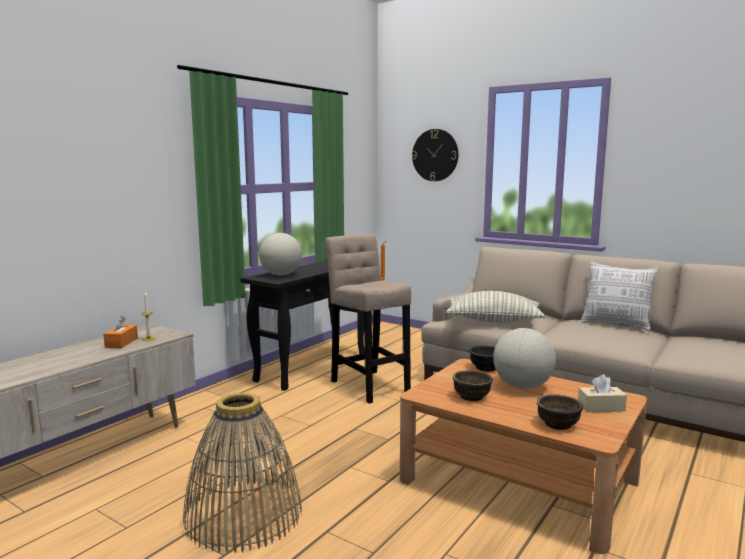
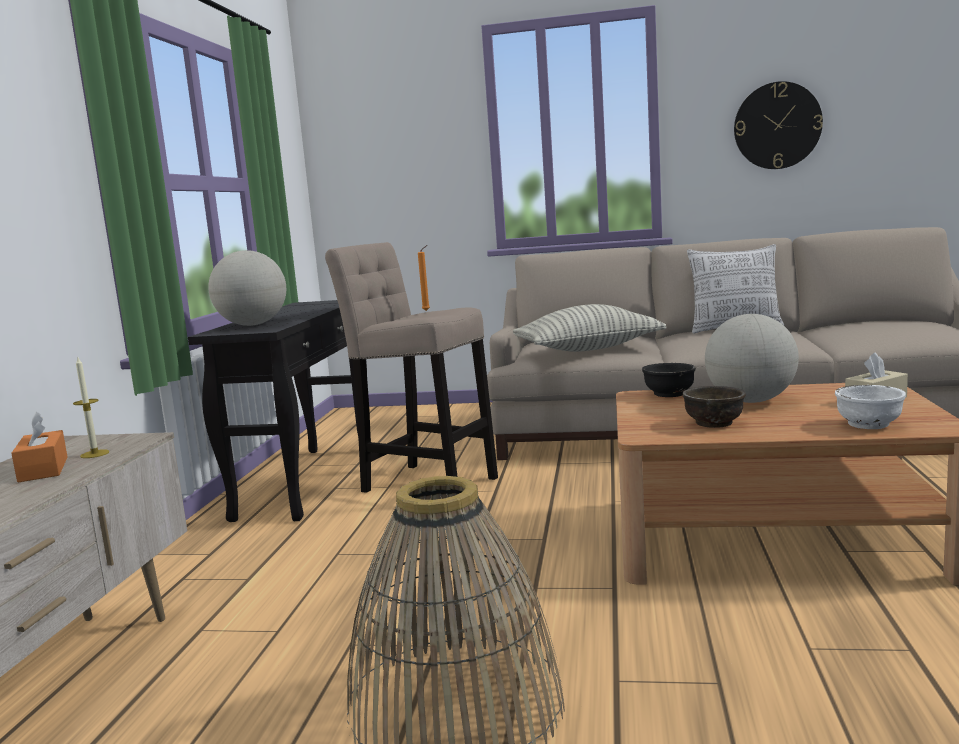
camera: 25 degrees left, 0 degrees up
(435, 155) = (405, 134): wall clock -> wall clock (777, 126)
(558, 424) = (868, 424): brown bowl -> white bowl

